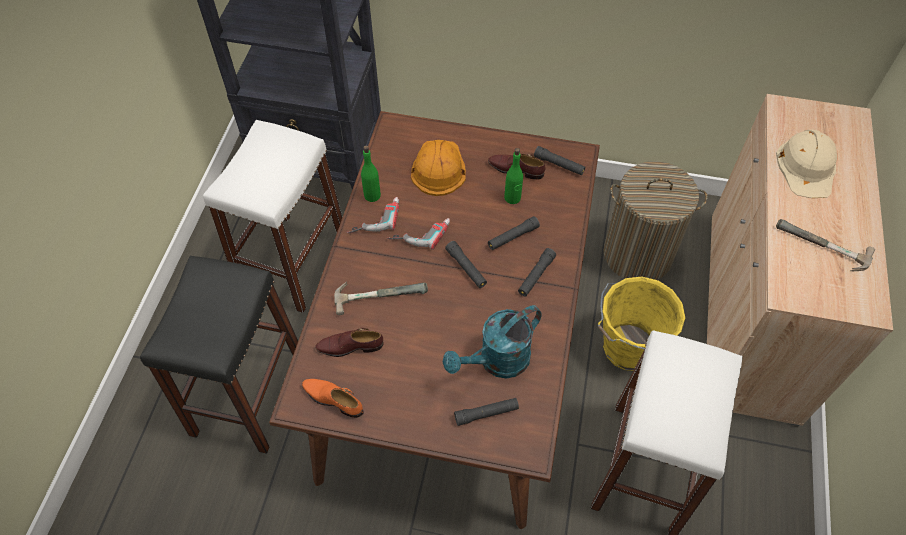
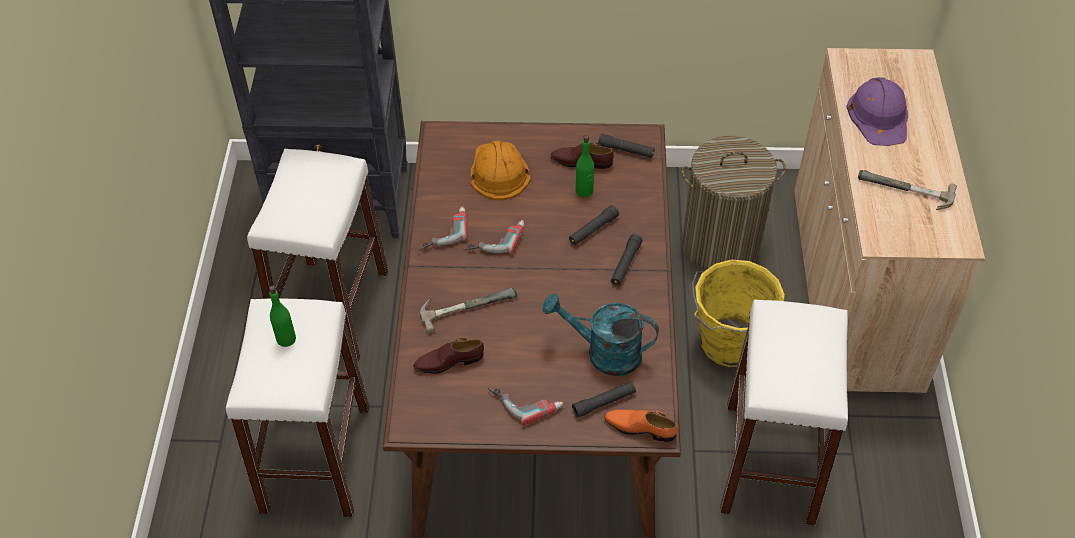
camera: 10 degrees left, 5 degrees down
(248, 393) = (316, 458): black stool -> white stool
(333, 399) = (444, 414): orange shoe -> orange shoe (640, 428)
(372, 195) = (434, 209): green bottle -> green bottle (286, 338)
(413, 398) = (526, 400): none -> power drill
(466, 268) = (551, 267): black flashlight -> none
(497, 362) = (604, 353): turquoise watering can -> turquoise watering can turned 60 degrees clockwise
(807, 167) = (879, 116): beige hard hat -> purple hard hat

